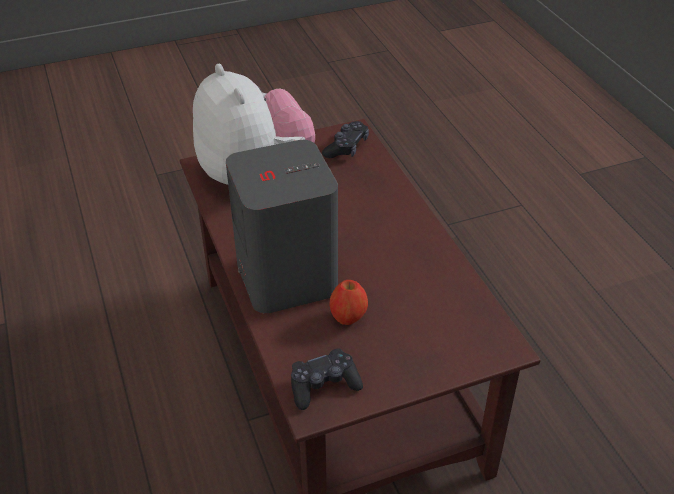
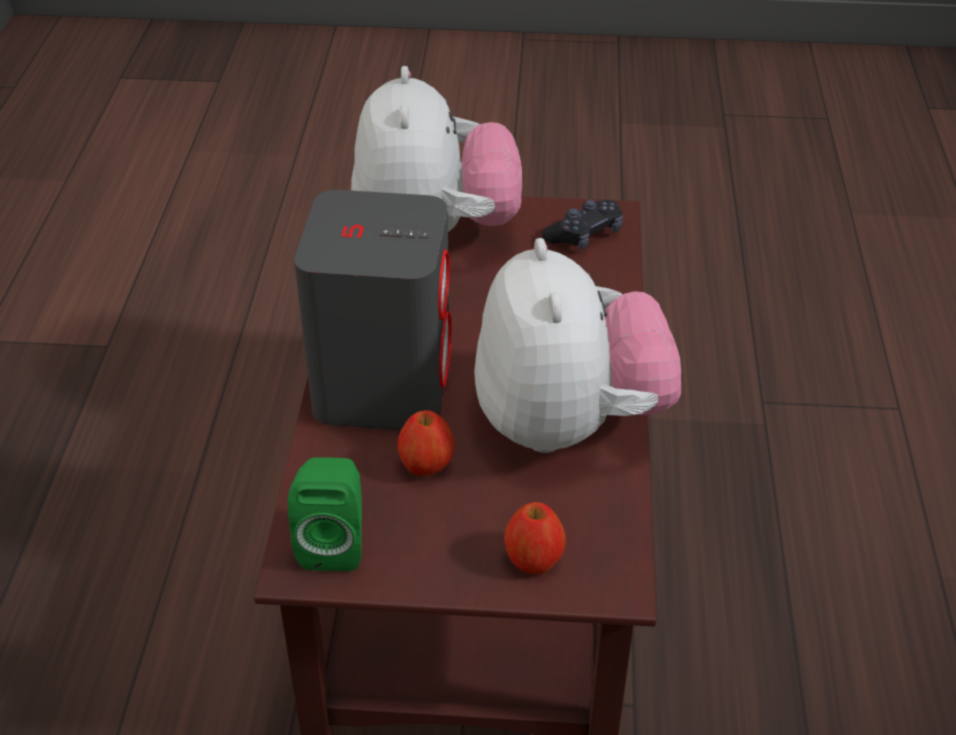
camera: 25 degrees right, 0 degrees up
(324, 385) = (334, 543): black game controller -> green speaker
(414, 262) = (568, 423): none -> plush toy
(450, 350) = (534, 560): none -> apple

